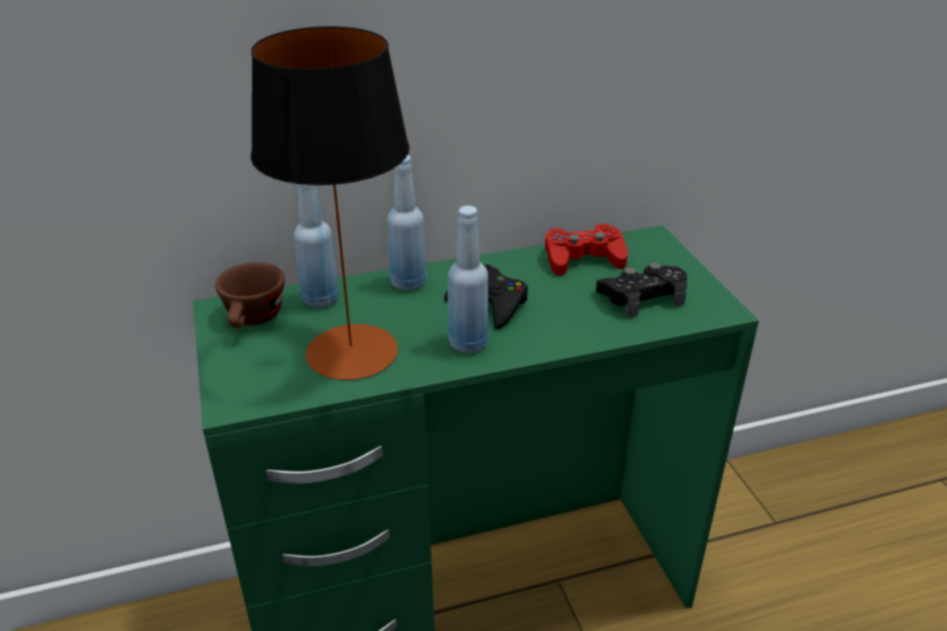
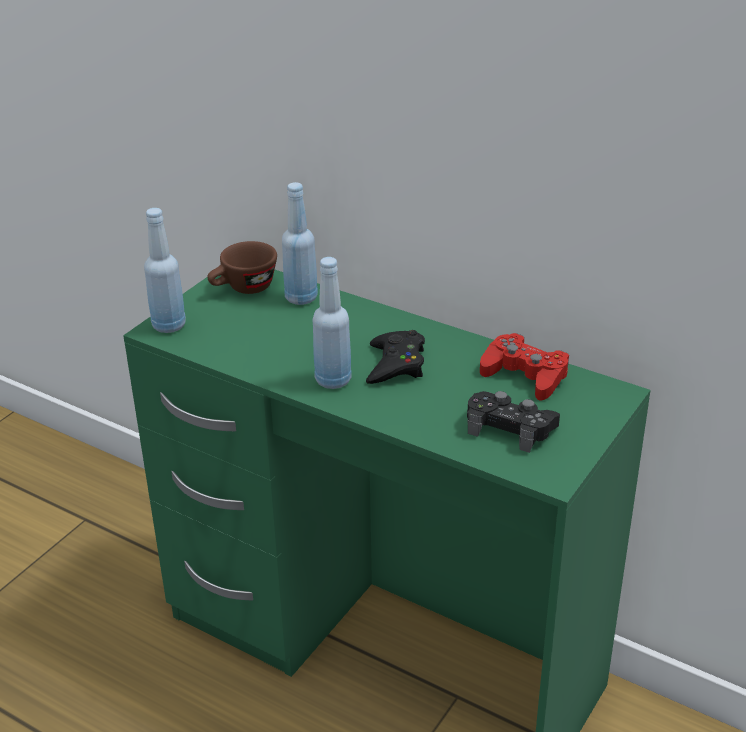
camera: 50 degrees right, 0 degrees up
(351, 352) = (260, 341): table lamp -> none
(408, 283) = (371, 319): blue bottle -> blue bottle (169, 325)

